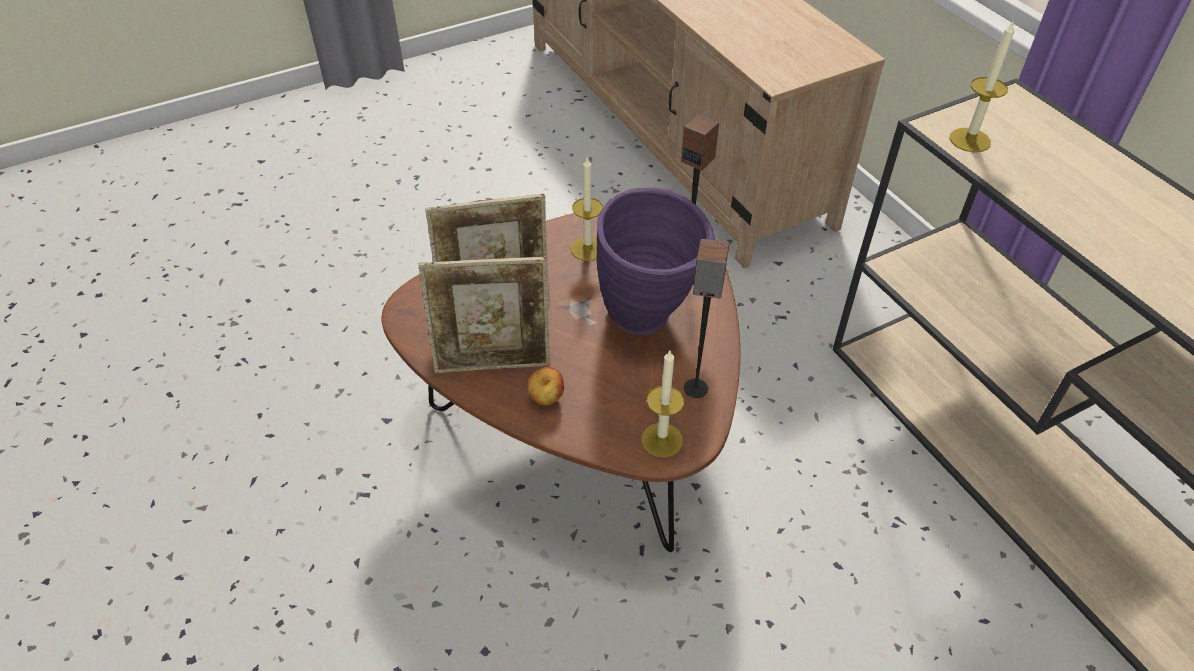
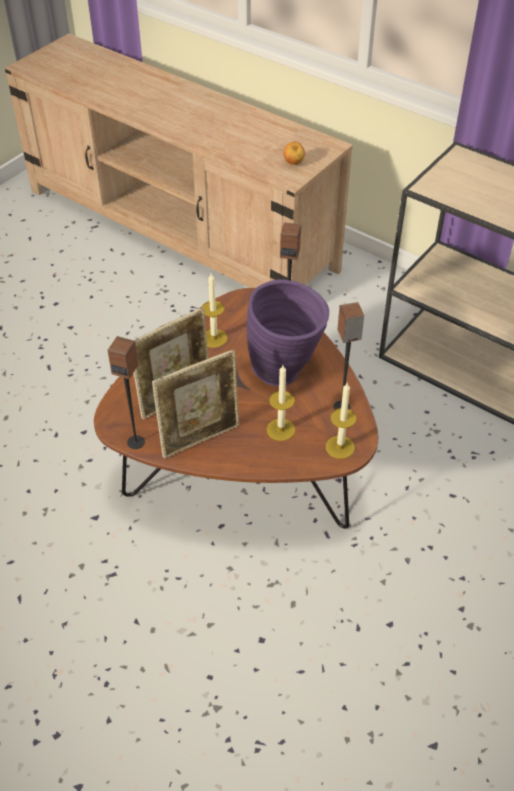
camera: 25 degrees left, 0 degrees up
(417, 341) = (136, 442): none -> speaker
(546, 399) = (250, 448): apple -> apple (293, 163)
(970, 140) = (451, 191): candle -> candle (281, 429)

